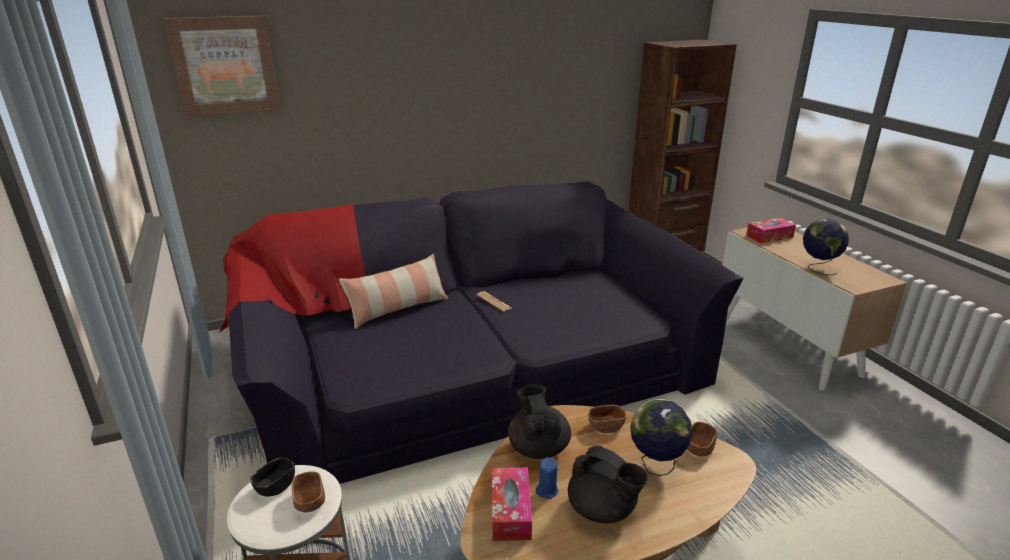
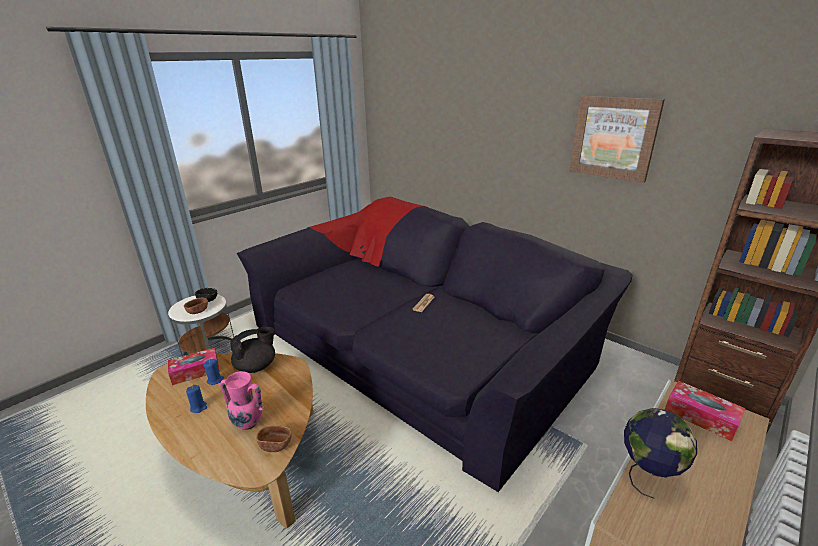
camera: 65 degrees right, 0 degrees up
(225, 65) = (400, 104): picture -> picture (613, 138)
(398, 309) = (388, 277): pillow -> none
(602, 510) = (198, 407): black teapot -> blue candle
(605, 426) = (288, 390): brown bowl -> none
(656, 465) = (248, 424): globe -> pink vase

